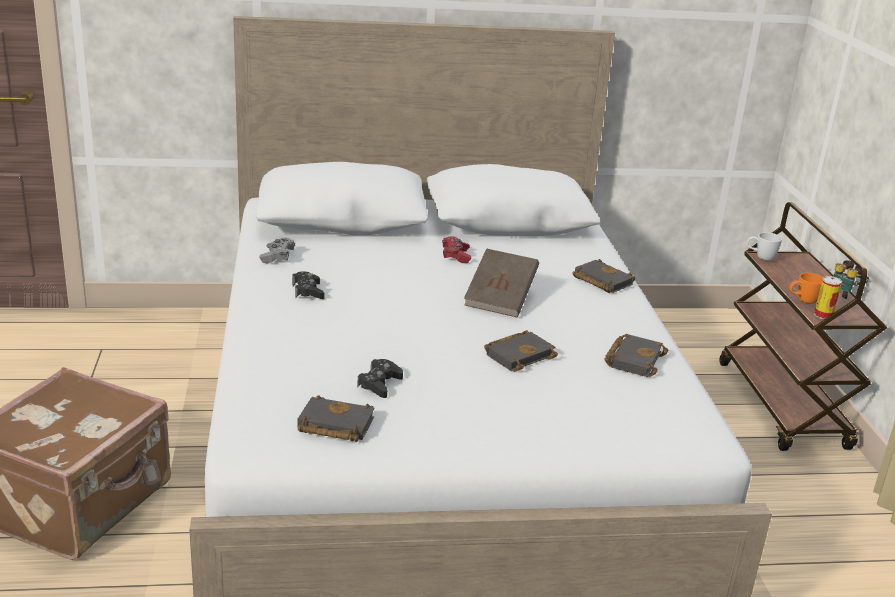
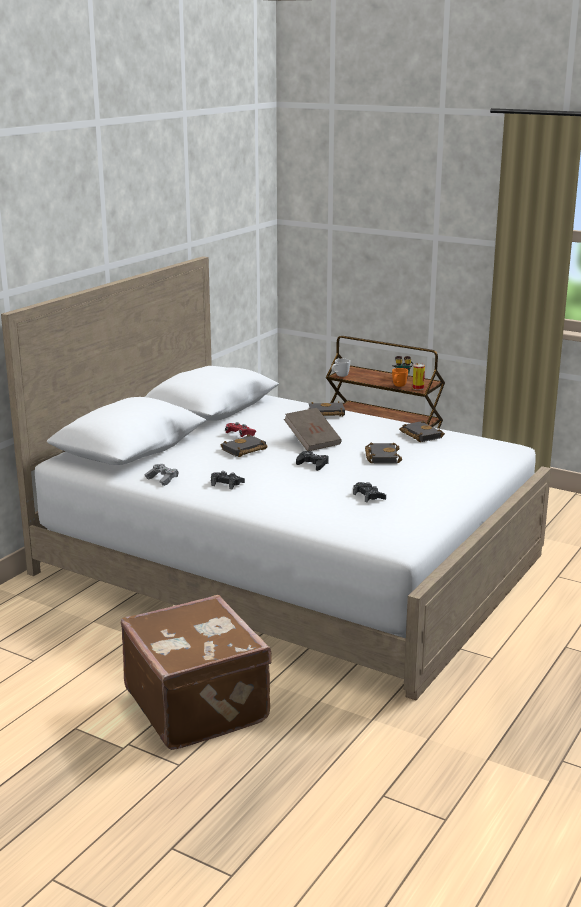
camera: 50 degrees left, 5 degrees down
(333, 425) = (399, 519): black book -> black book (244, 450)
(430, 320) = (312, 464): none -> black game controller

